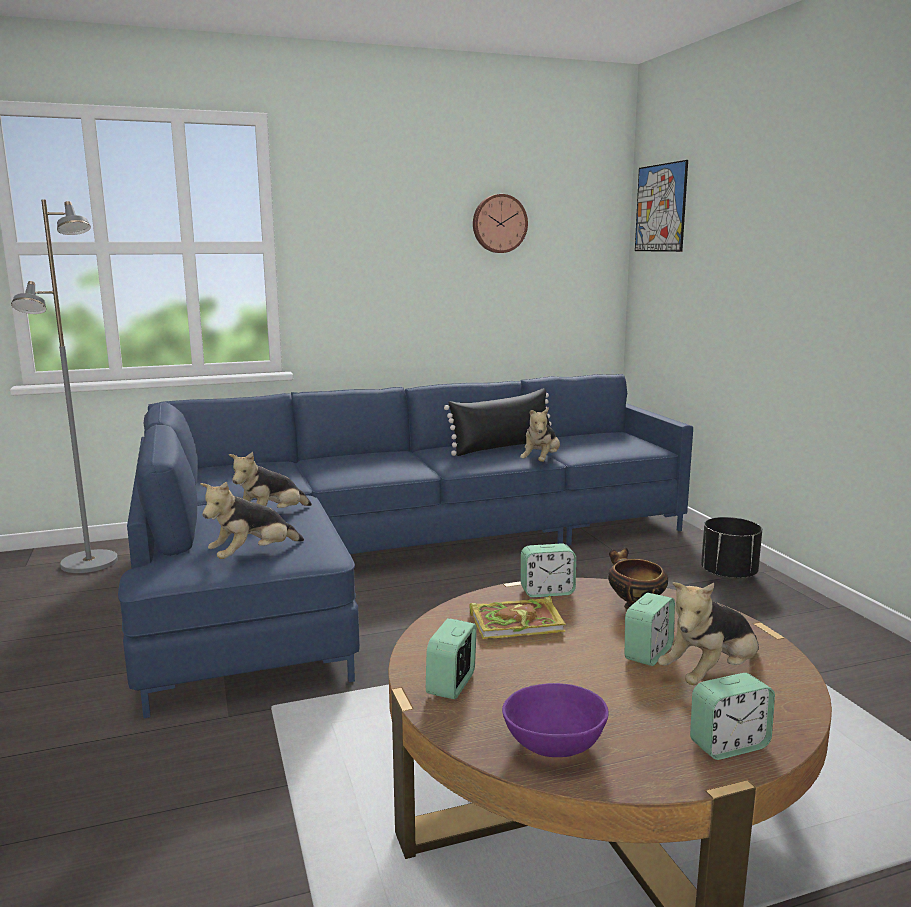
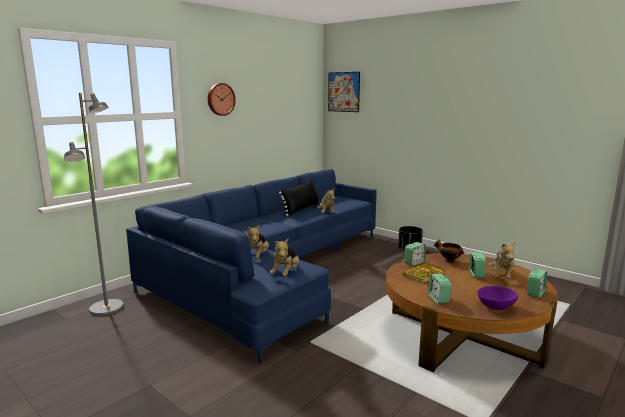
camera: 30 degrees left, 0 degrees up
(499, 223) = (275, 99): wall clock -> wall clock (220, 99)

